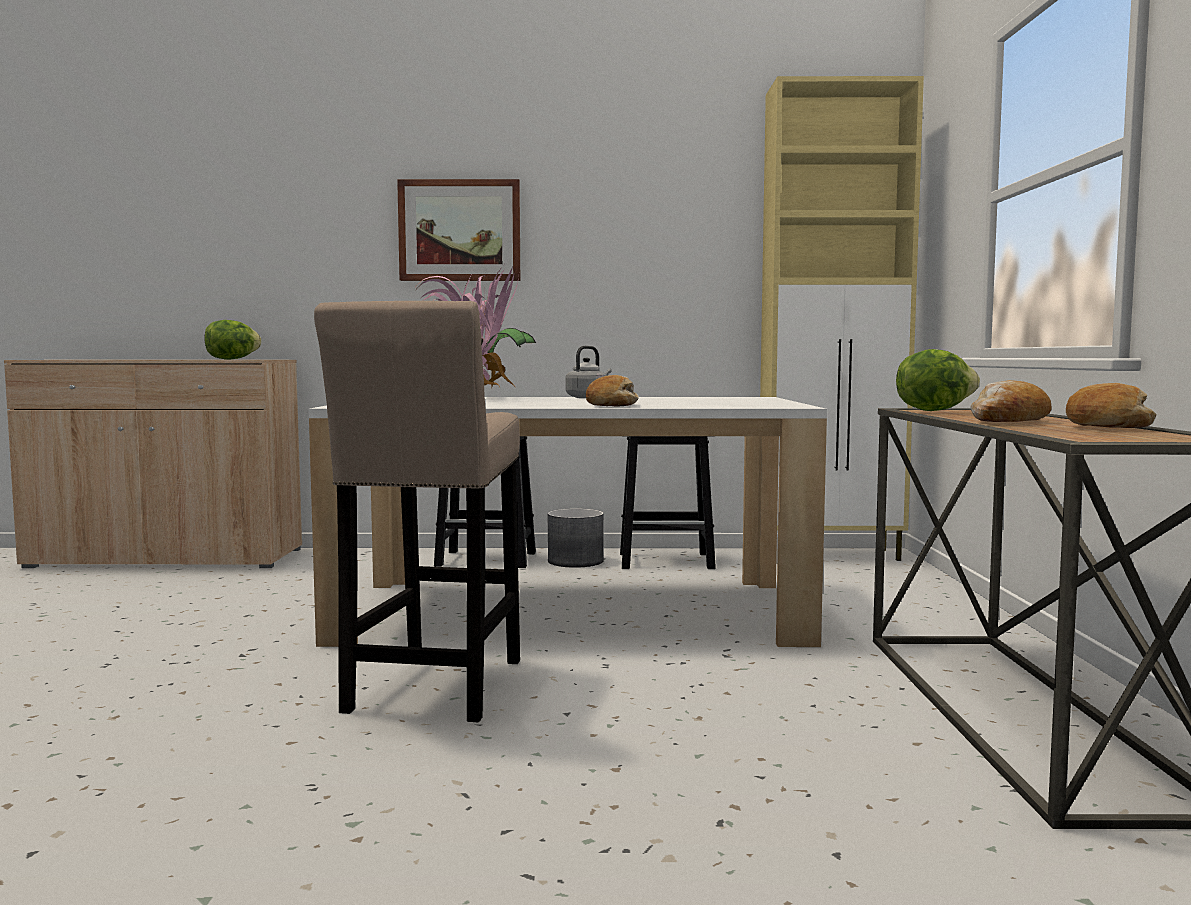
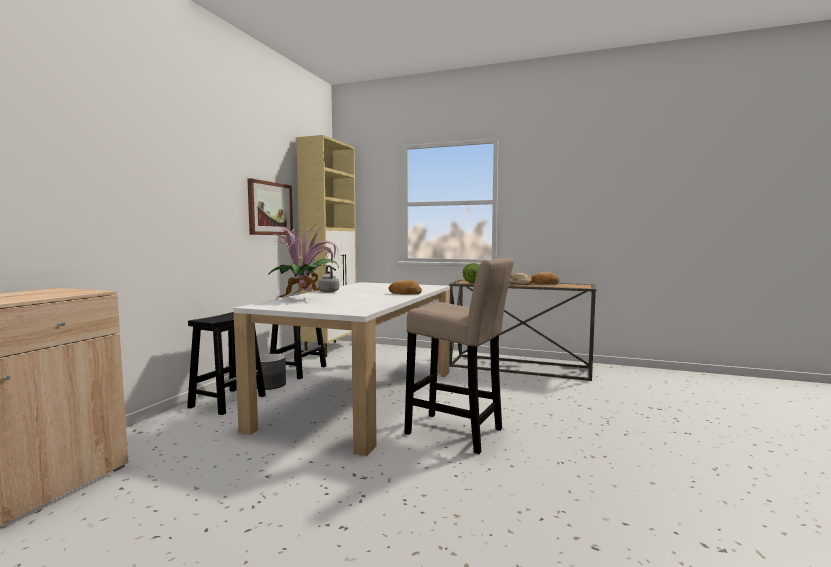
camera: 70 degrees left, 0 degrees up
(232, 359) = (54, 294): lettuce -> none
(460, 231) = (172, 187): picture -> picture (270, 208)

